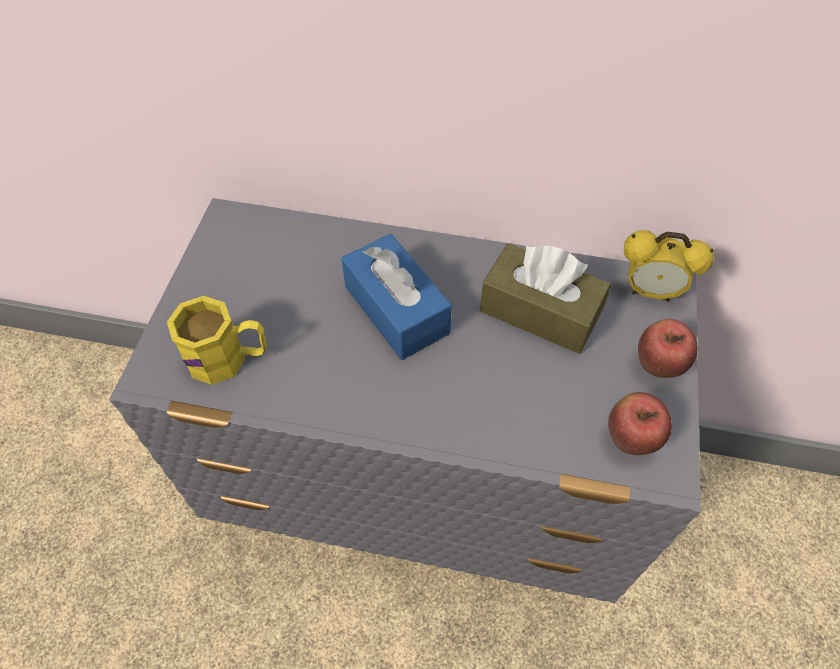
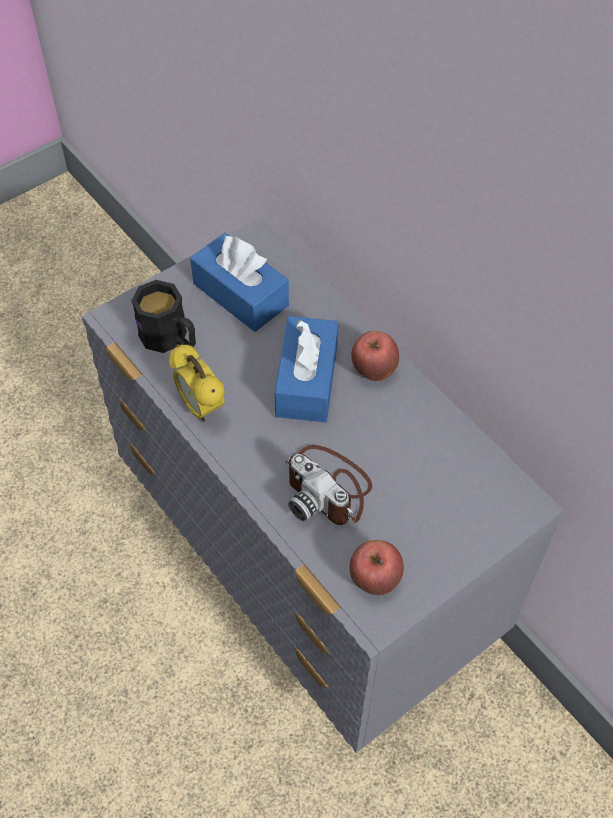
camera: 40 degrees right, 0 degrees up
(229, 358) = (170, 339): yellow mug -> black mug
(260, 274) = (240, 294): none -> blue tissue box
(511, 389) = (328, 488): none -> camera
(540, 312) = (406, 452): brown tissue box -> none
(650, 292) = (507, 498): alarm clock -> alarm clock (200, 407)
(658, 365) = (451, 550): apple -> apple (373, 371)

